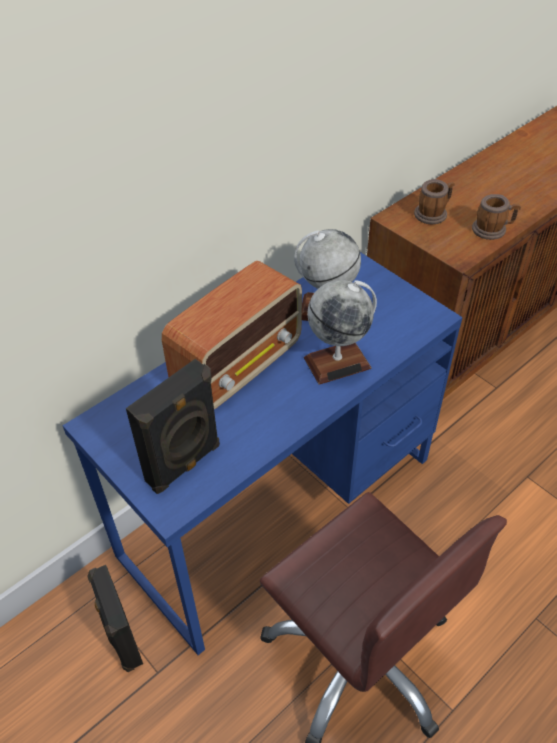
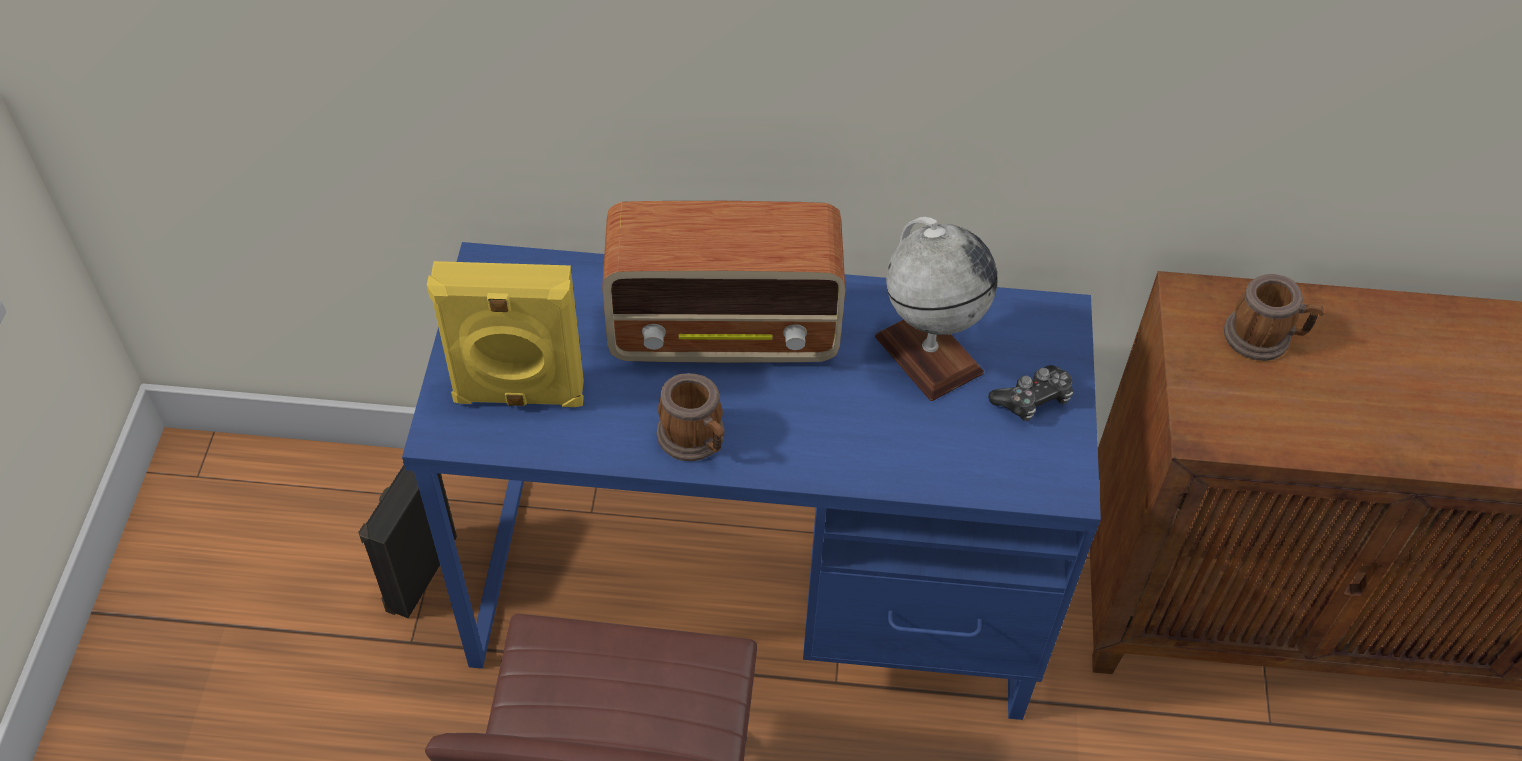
camera: 45 degrees right, 5 degrees up
(185, 464) = (519, 396): black speaker -> yellow speaker
(337, 362) = (843, 432): globe -> none
(385, 296) = (1033, 400): none -> game controller
(492, 230) = (1322, 434): mug -> mug (696, 439)

